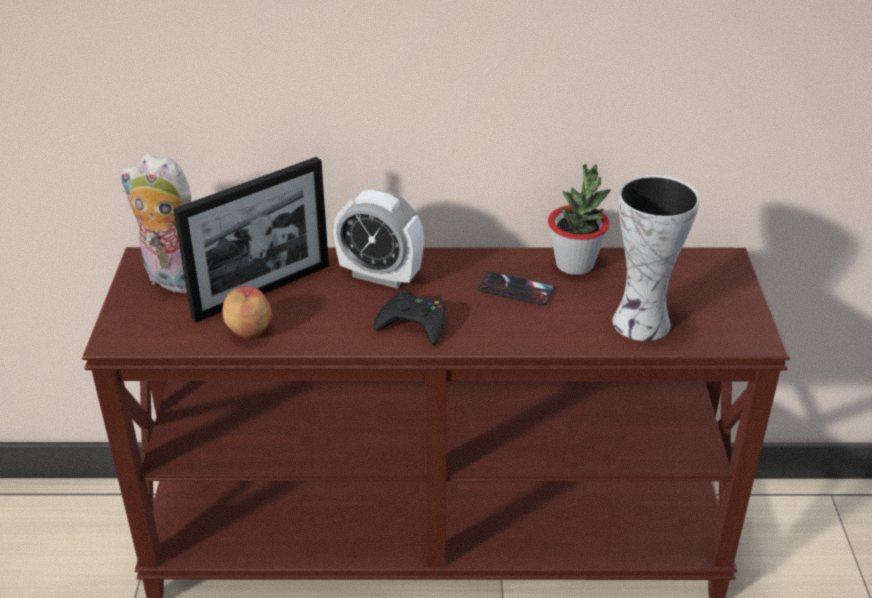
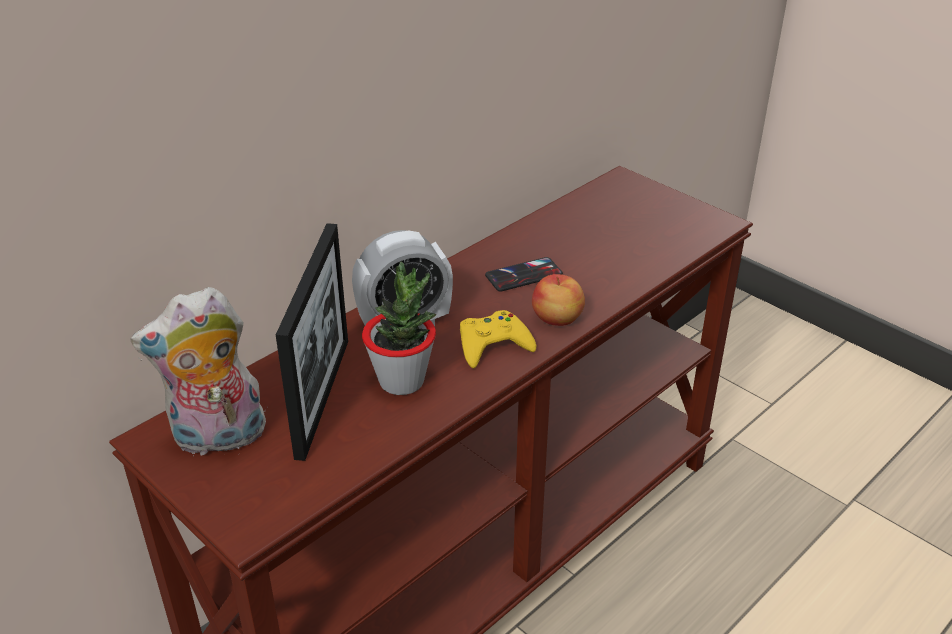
camera: 45 degrees left, 0 degrees up
(248, 330) = (365, 436): apple -> apple (557, 319)
(414, 324) = (493, 345): black game controller -> yellow game controller
(575, 264) = (534, 234): potted plant -> potted plant (402, 381)
(638, 323) = (639, 252): vase -> none

